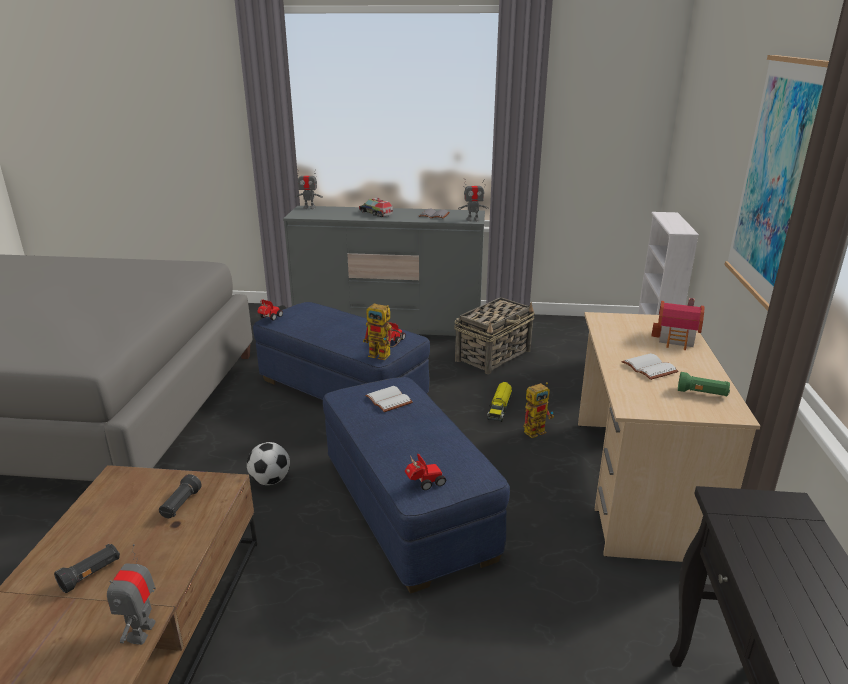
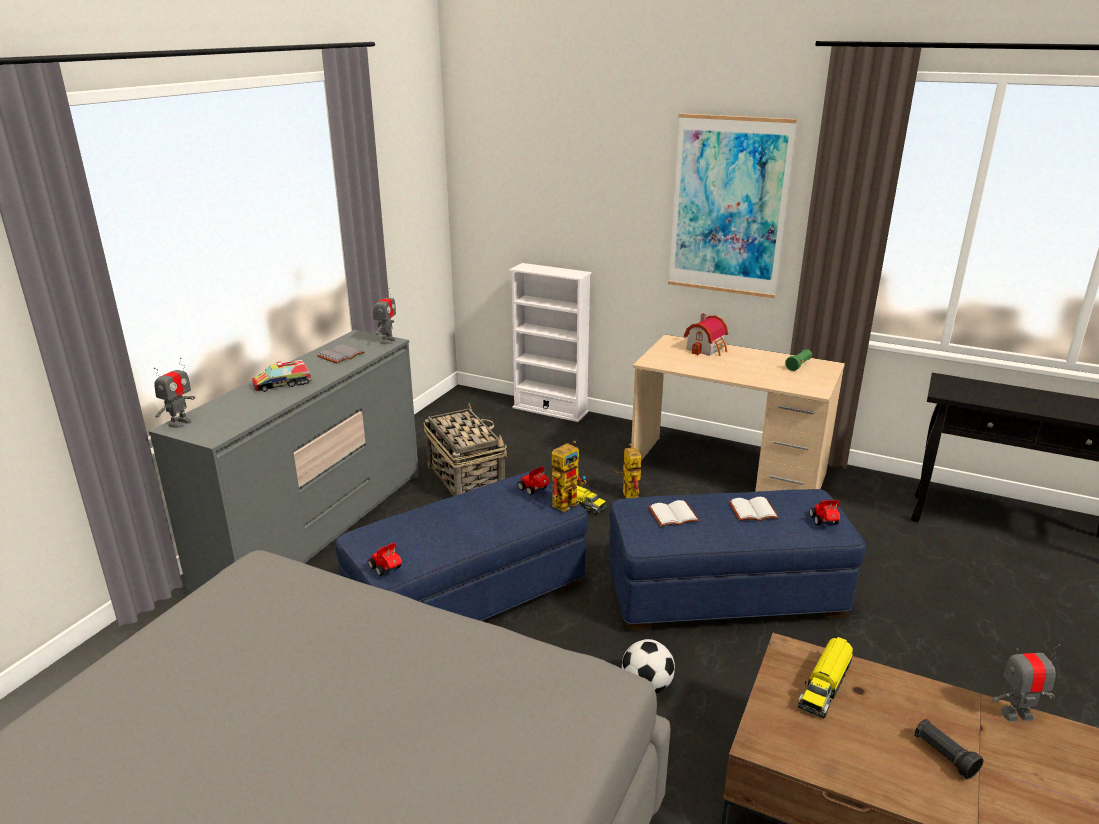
camera: 70 degrees left, 0 degrees up
(141, 631) = (1016, 715): toy robot -> toy robot turned 150 degrees clockwise
(181, 505) = (825, 685): black flashlight -> toy truck
(647, 368) = (753, 370): white book -> white book (752, 512)

